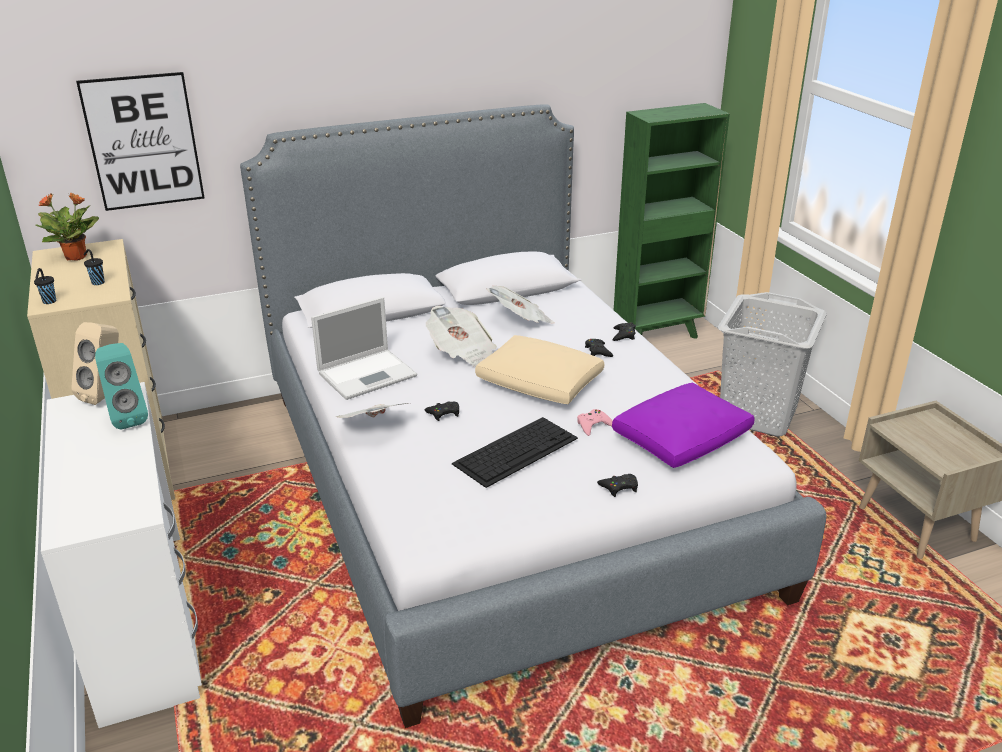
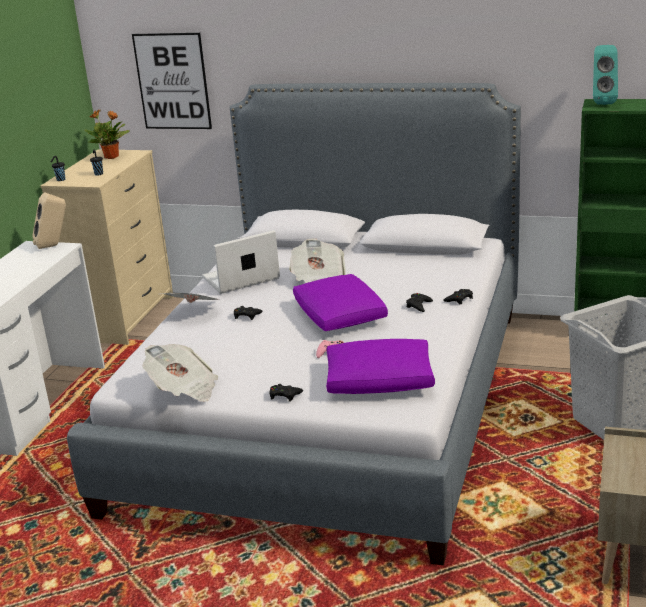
camera: 40 degrees right, 5 degrees down
(127, 418) = (45, 260): turquoise speaker -> turquoise speaker (603, 102)
(368, 374) = (239, 279): laptop -> laptop turned 150 degrees clockwise
(516, 450) = (253, 350): keyboard -> none
(521, 321) = (396, 270): newspaper -> newspaper (184, 389)
(538, 383) = (339, 315): beige pillow -> purple pillow

